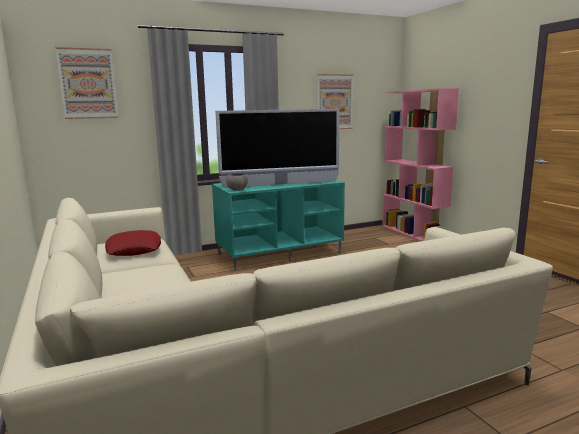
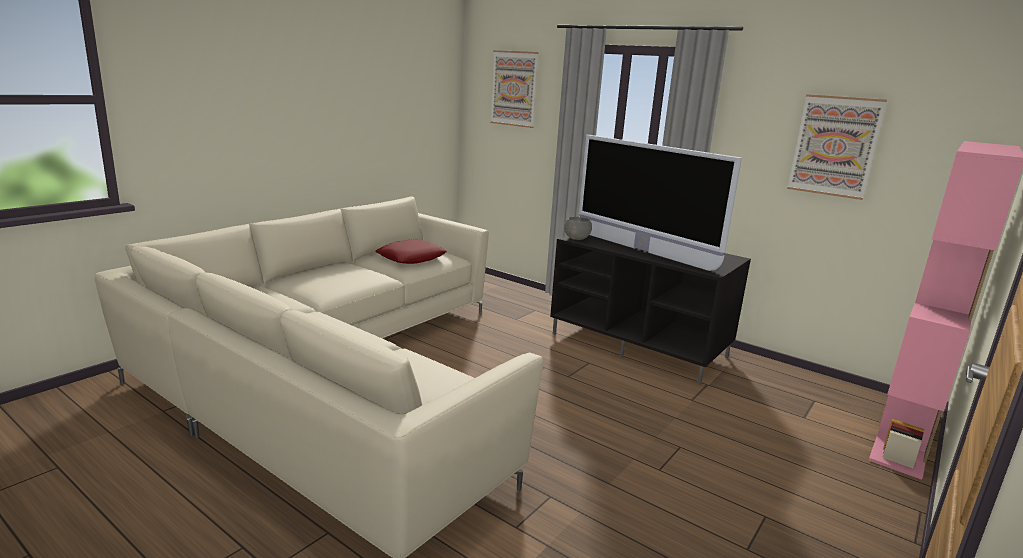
camera: 60 degrees right, 5 degrees up
(280, 253) = (640, 345): turquoise tv stand -> black tv stand

